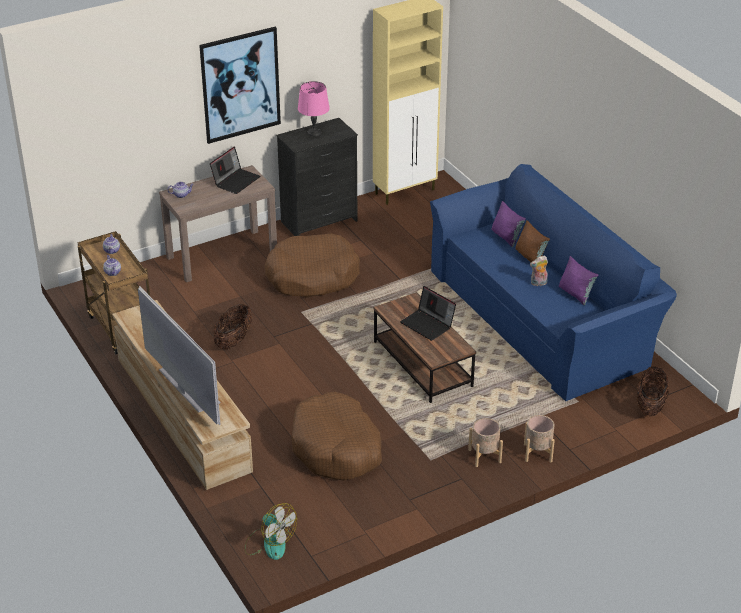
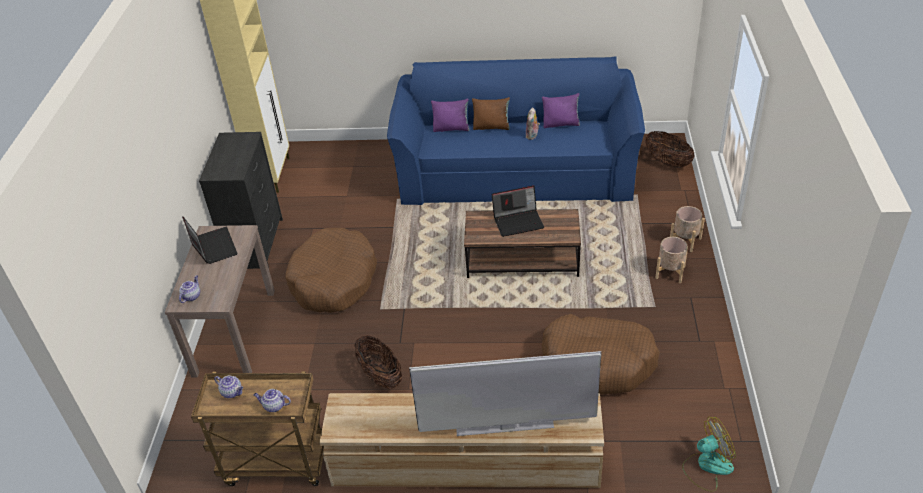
camera: 55 degrees left, 5 degrees up
(240, 85) = (162, 143): picture -> none
(313, 133) = (226, 156): pink table lamp -> none

